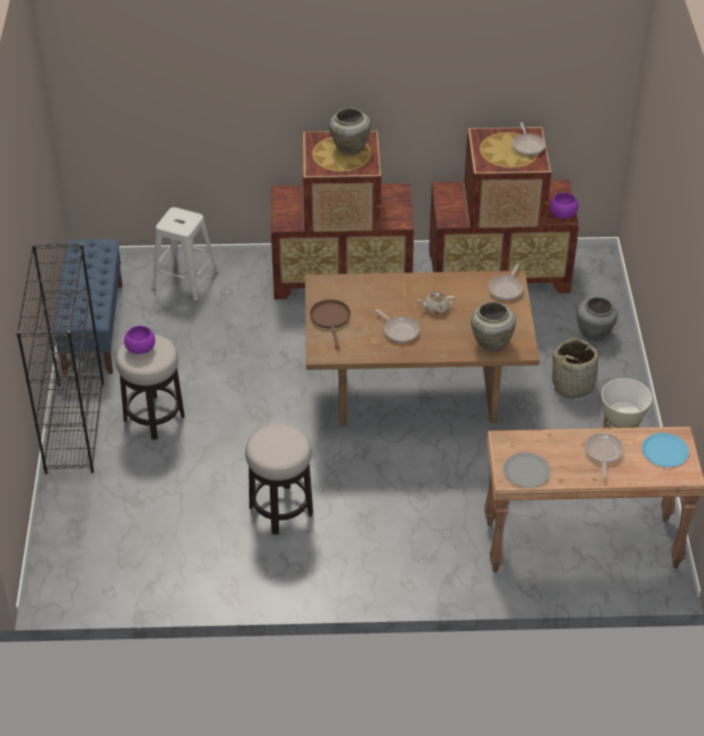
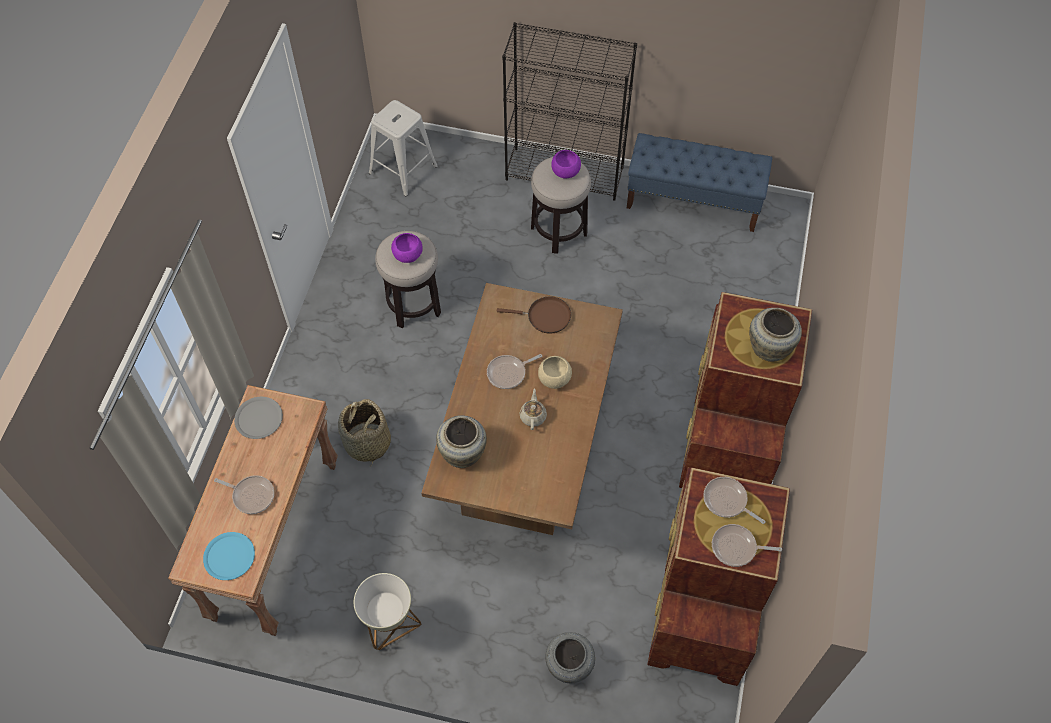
camera: 105 degrees right, 15 degrees up
(185, 280) = (750, 283): white stool -> white stool (403, 169)
(393, 302) = (554, 378): none -> beige bowl
(506, 289) = (544, 496): frying pan -> frying pan (727, 501)
(563, 214) = (683, 619): purple bowl -> purple bowl (408, 255)
(573, 384) = (493, 612): basket -> basket (367, 443)

